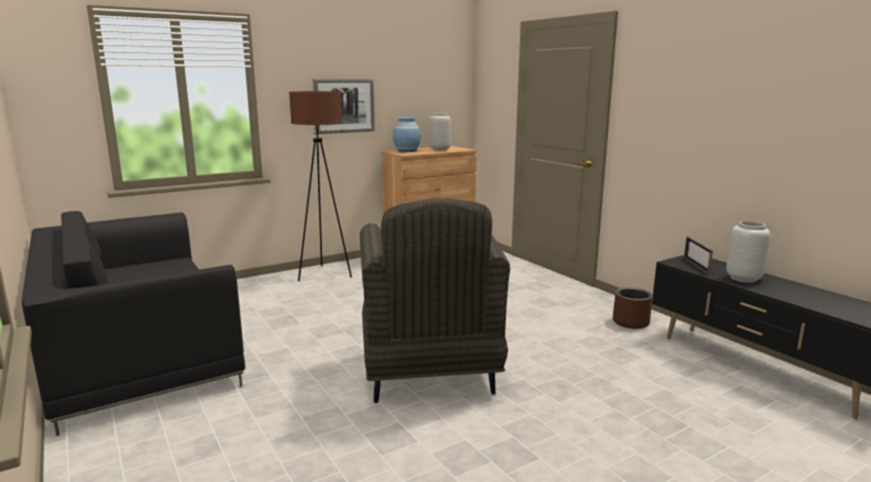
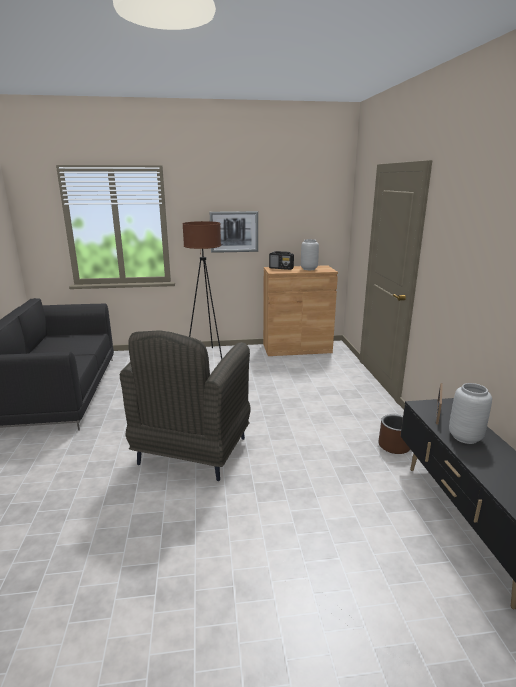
camera: 25 degrees right, 5 degrees up
(407, 151) = (281, 268): blue vase -> radio

